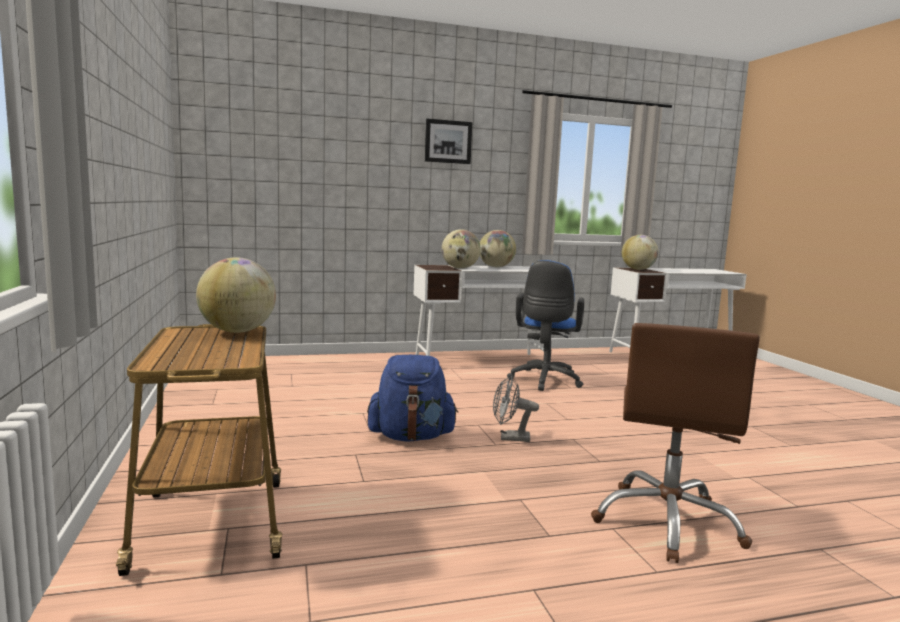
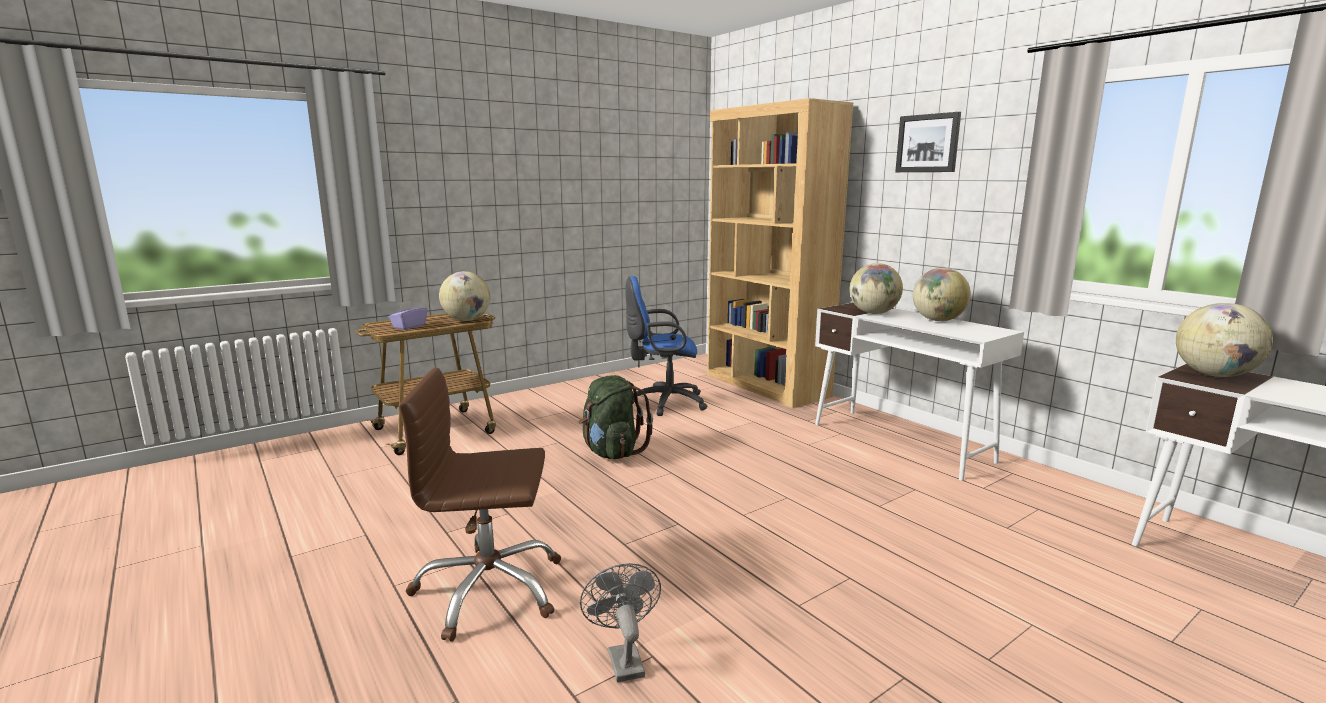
camera: 70 degrees right, 5 degrees up
(215, 353) = (409, 326): none -> purple tissue box
(320, 362) = (766, 385): none -> brown bookcase
(411, 437) = (612, 452): blue backpack -> green backpack
(509, 438) = (648, 491): grey fan -> grey fan (623, 658)
(544, 381) = (878, 486): blue office chair -> blue office chair (664, 403)

